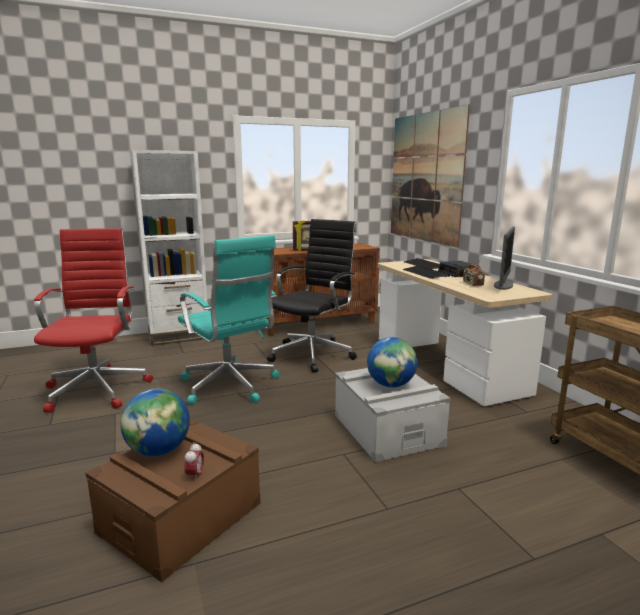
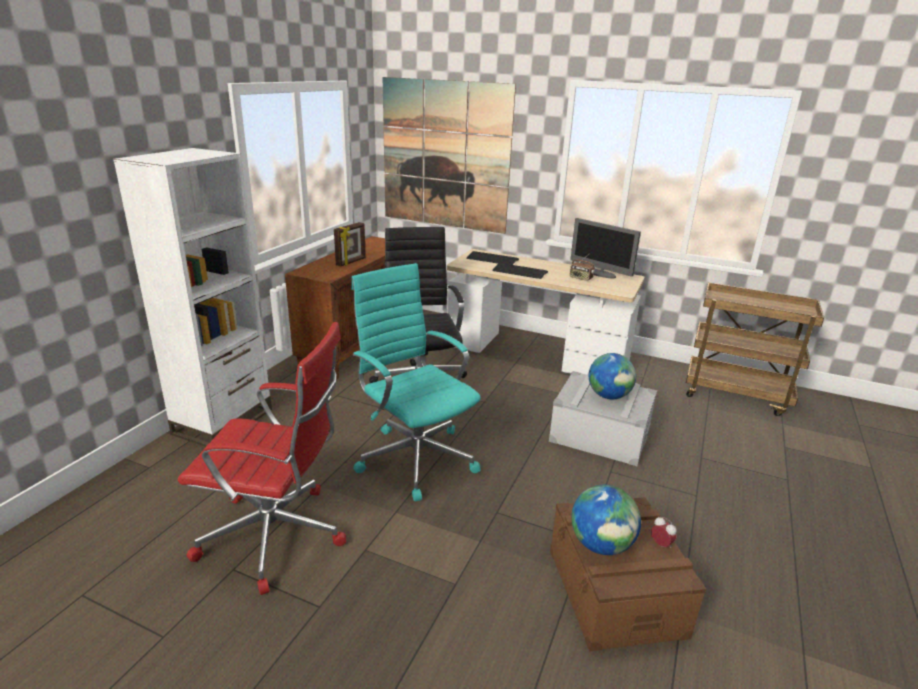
camera: 45 degrees left, 10 degrees up
(98, 389) = (277, 536): red office chair -> red office chair turned 150 degrees clockwise
(230, 386) = (415, 457): turquoise office chair -> turquoise office chair turned 135 degrees counterclockwise
(458, 273) = (541, 265): alarm clock -> none
(503, 285) = (600, 273): monitor -> monitor turned 150 degrees clockwise

